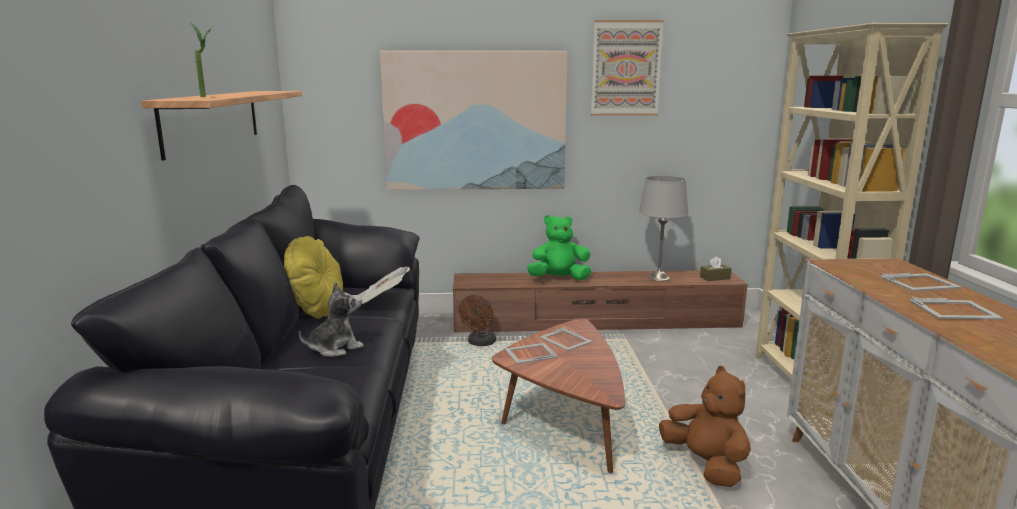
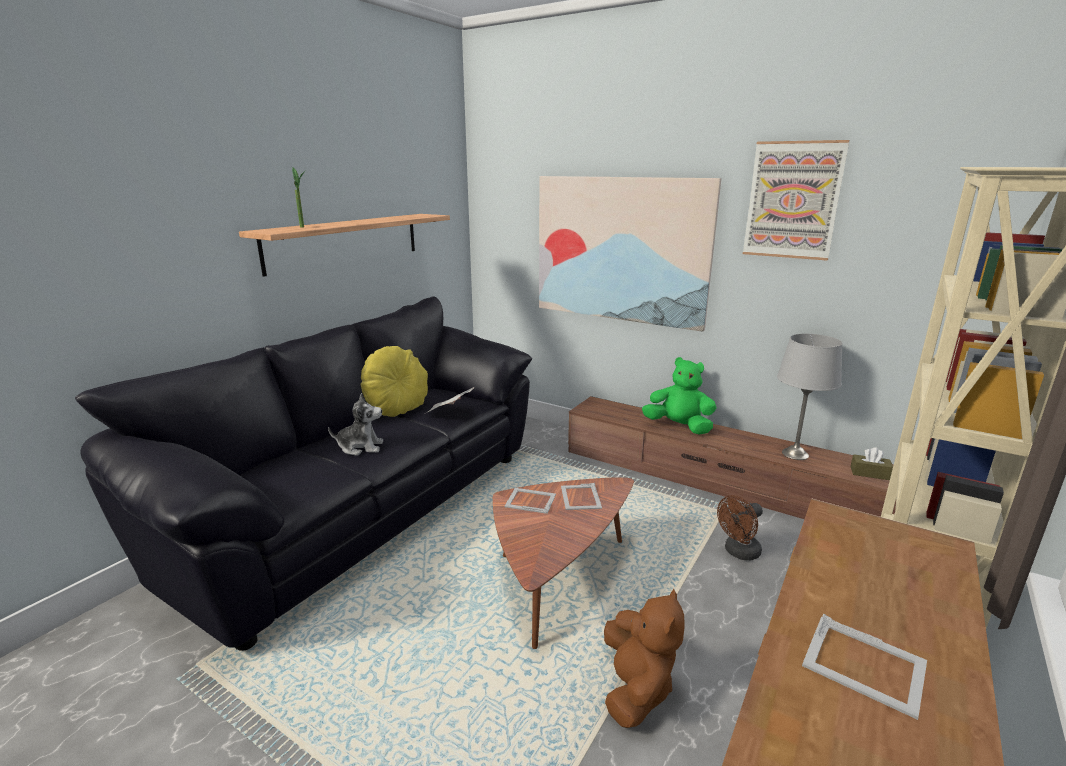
camera: 35 degrees right, 5 degrees up
(480, 343) = (577, 470): brown fan -> brown fan (738, 552)
(921, 282) = (914, 596): picture frame -> none

